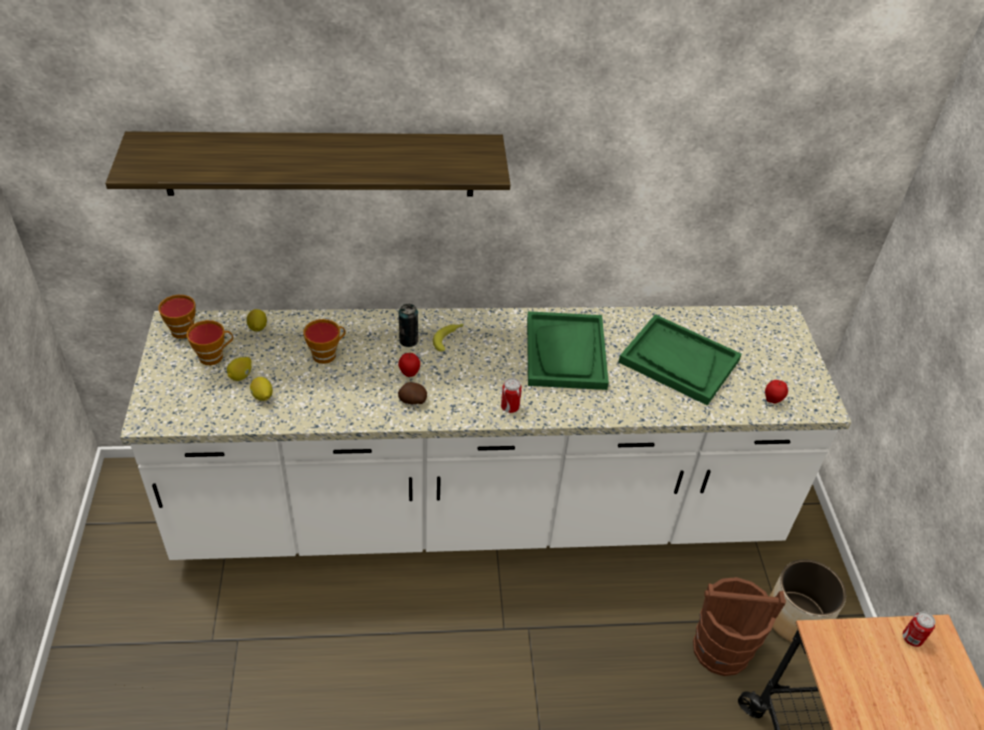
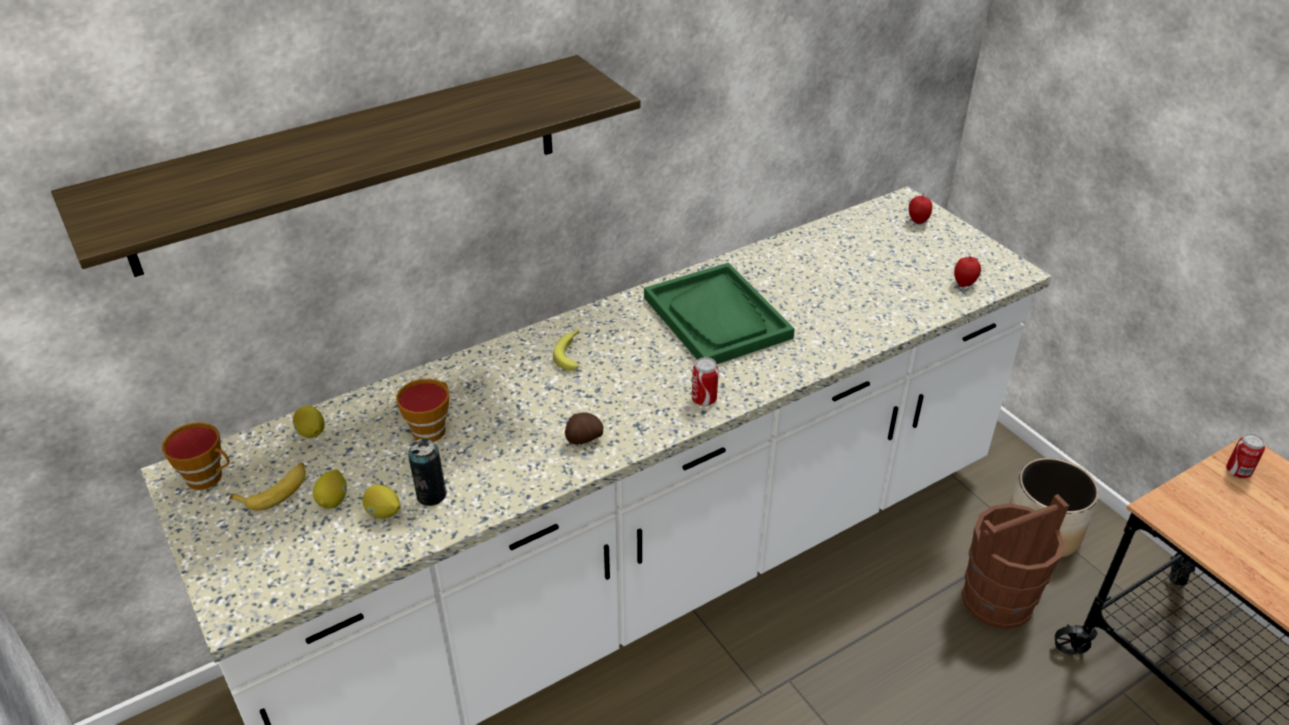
camera: 25 degrees left, 5 degrees down
(214, 356) = (275, 491): cup -> banana
(408, 340) = (523, 373): can -> can (431, 495)
(409, 373) = (554, 410): apple -> apple (917, 221)
(678, 361) = (841, 281): green tray -> none

